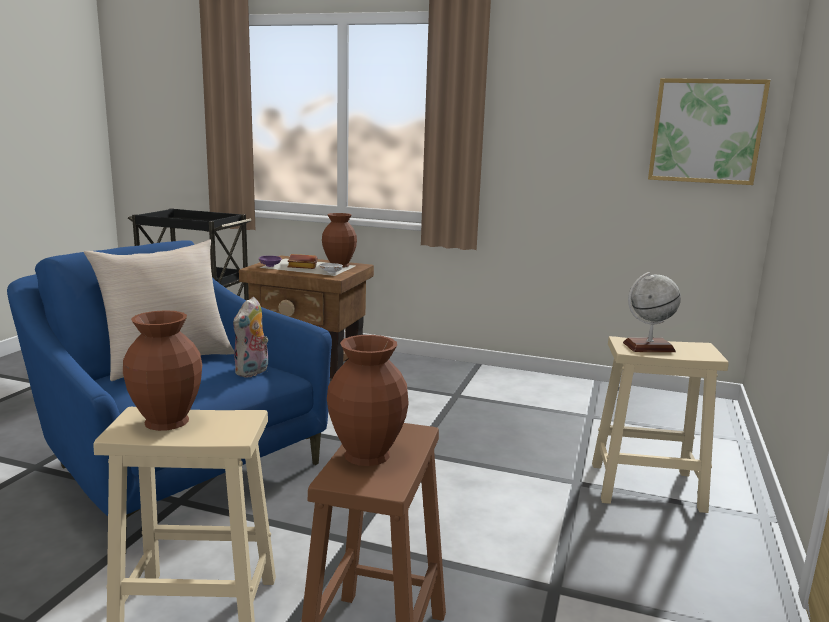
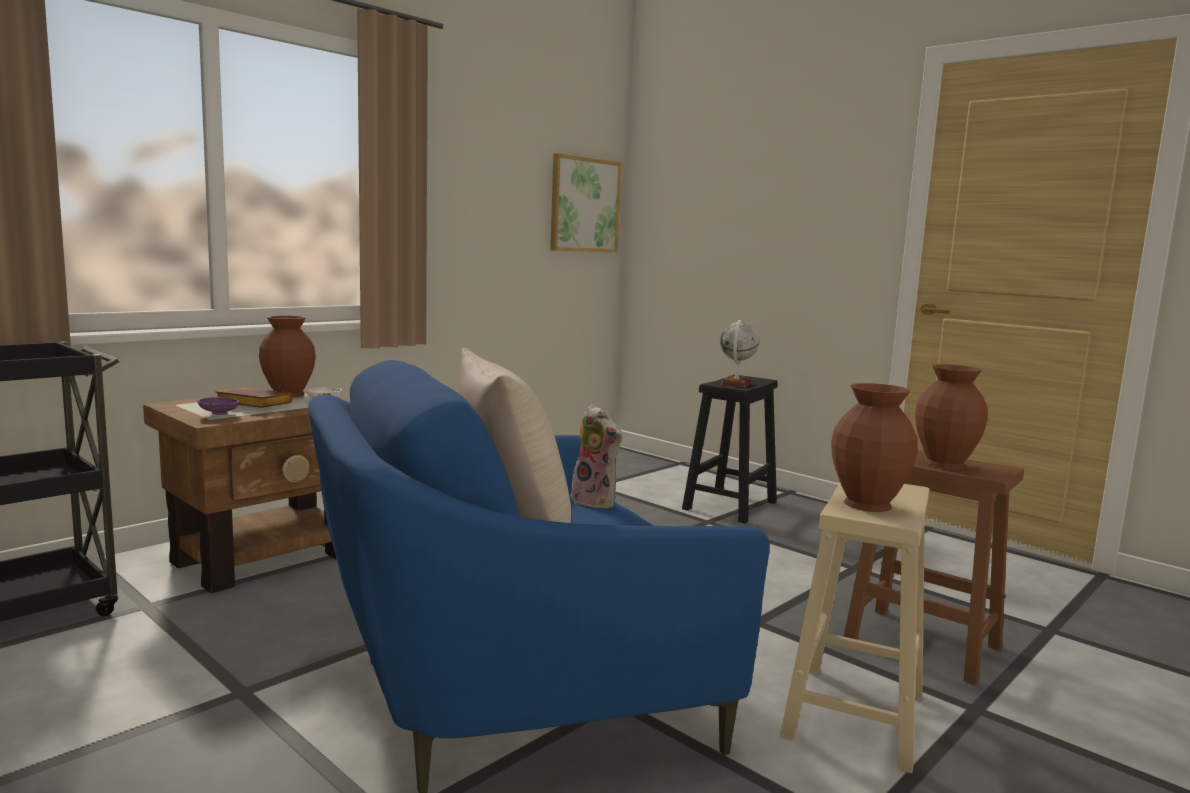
camera: 65 degrees left, 5 degrees down
(644, 487) = (729, 506): beige stool -> black stool

